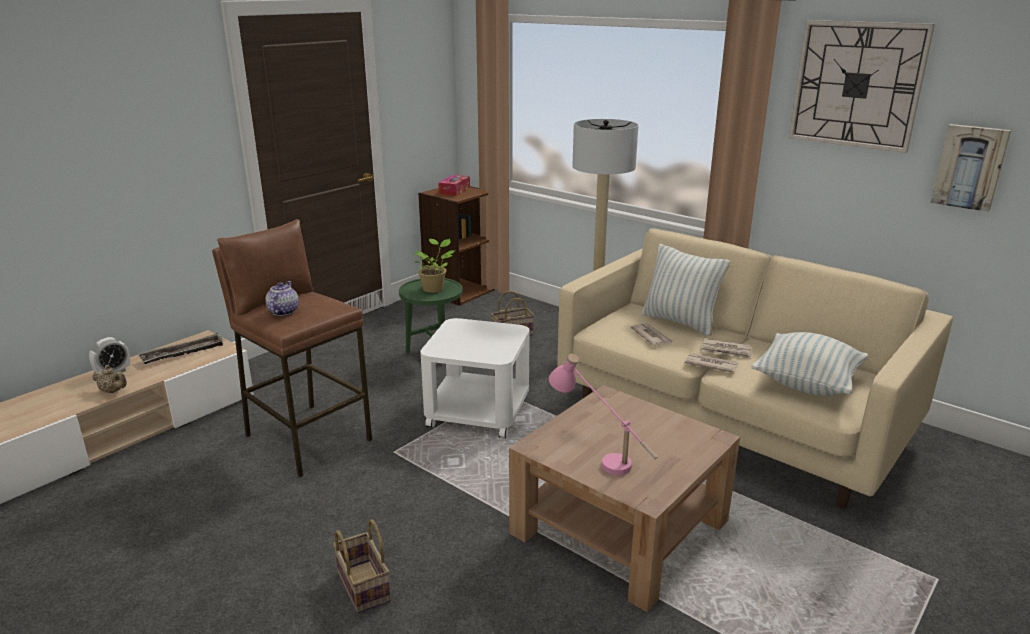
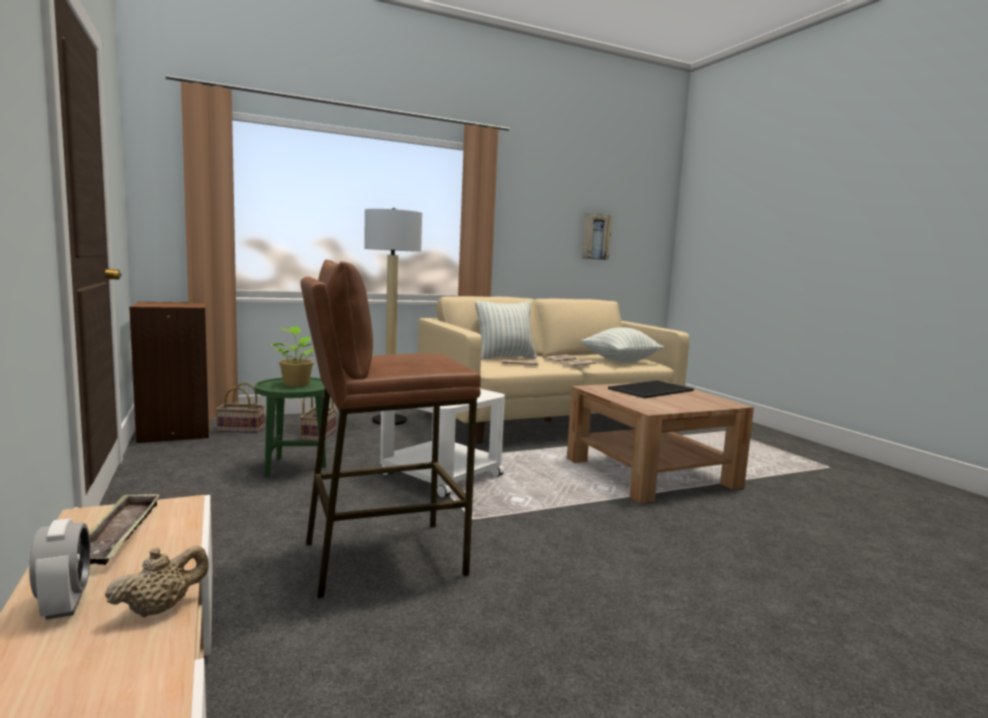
camera: 65 degrees left, 15 degrees down
(283, 311) = (407, 362): teapot -> none
(361, 586) = (690, 573): basket -> basket (240, 430)
(454, 191) = (167, 304): tissue box -> none
(599, 457) = (675, 402): pink table lamp -> none
(657, 432) = (650, 389): none -> tray
(856, 85) = (537, 190): wall clock -> none

